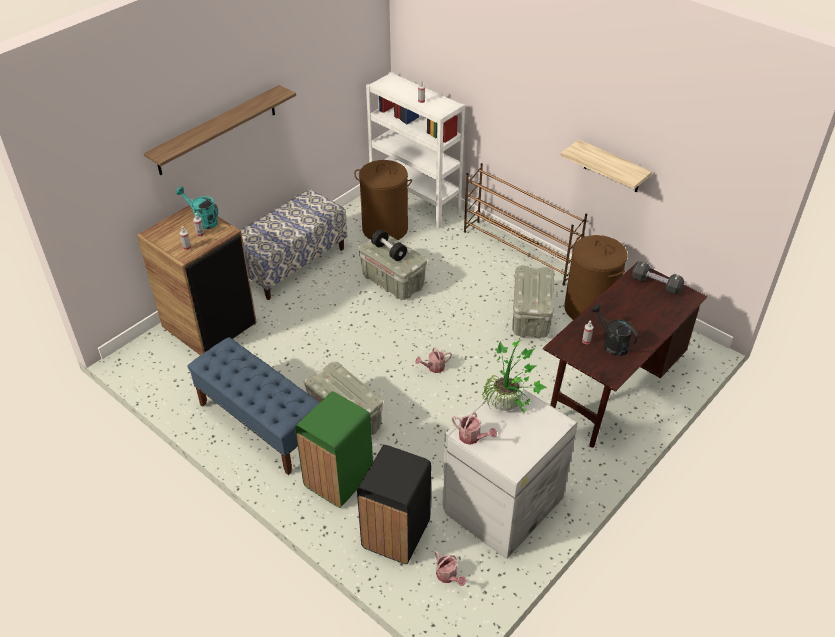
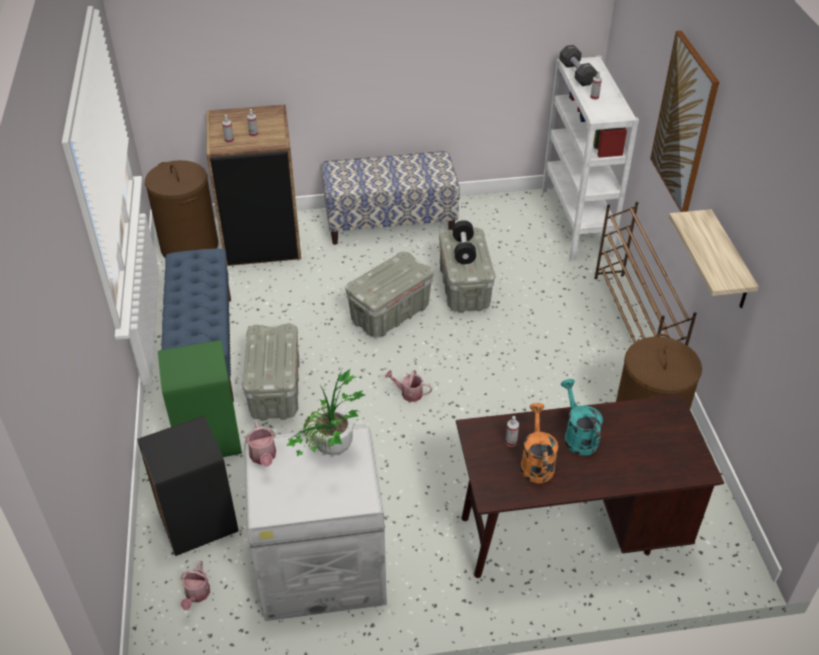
camera: 40 degrees right, 0 degrees up
(202, 220) = (270, 123): turquoise watering can -> turquoise watering can (577, 436)
(217, 130) = (330, 37): shelf -> none
(384, 229) = (514, 234): brown laundry basket -> brown laundry basket (189, 246)
(524, 91) = (684, 123): none -> picture
(530, 317) = (566, 403): grey storage box -> grey storage box (390, 313)
(612, 344) = (536, 462): black watering can -> orange watering can
(656, 284) = (672, 431): black dumbbell -> black dumbbell (576, 74)

